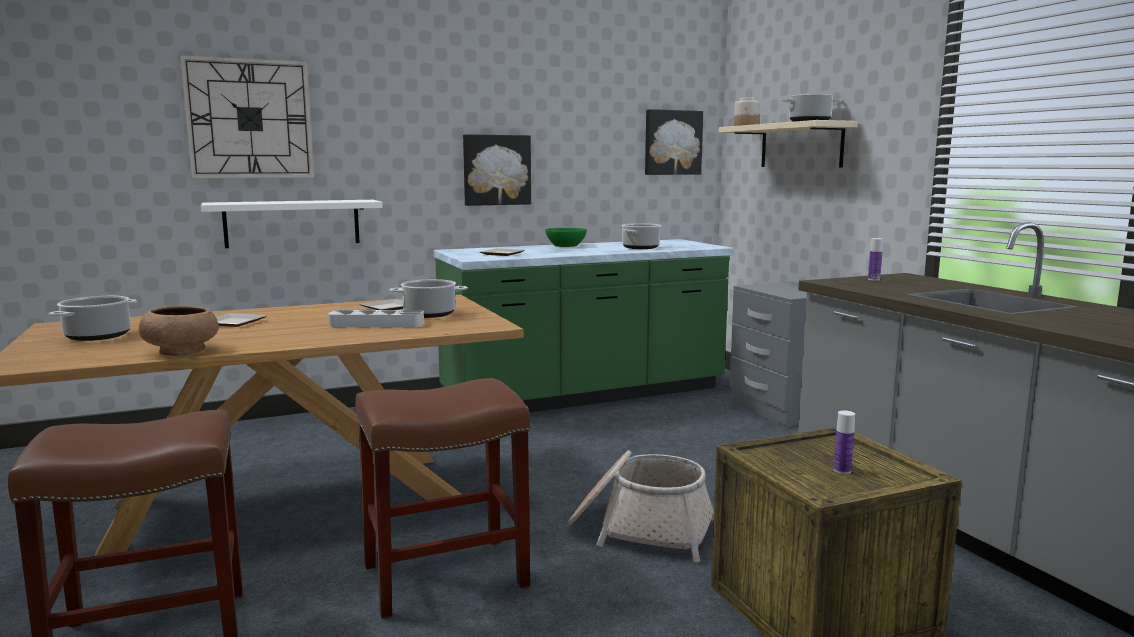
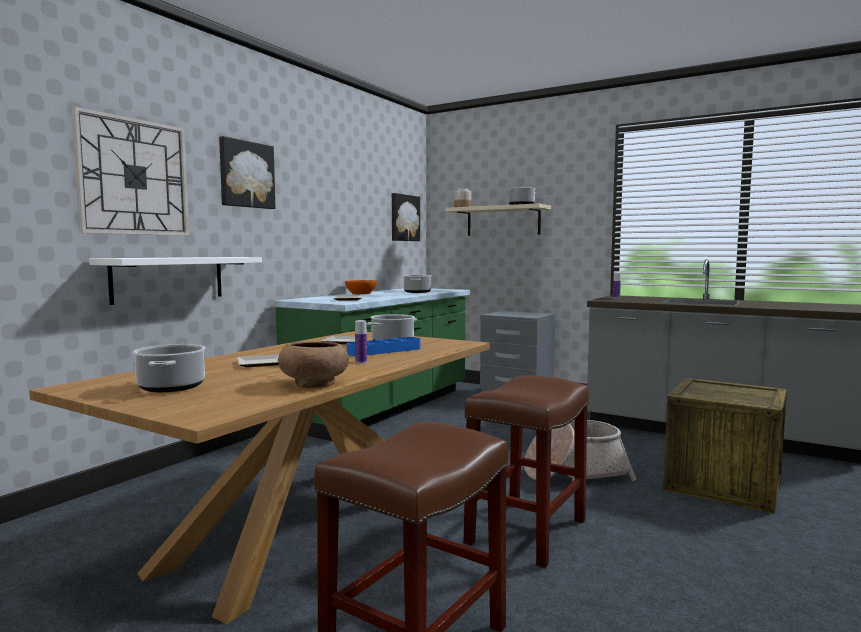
camera: 35 degrees left, 5 degrees down
(376, 324) = (384, 351): grey tray -> blue tray
(496, 170) = (311, 234): picture -> picture (246, 174)
(566, 245) = (361, 293): green bowl -> orange bowl
(842, 470) = (740, 395): bottle -> bottle (361, 362)

